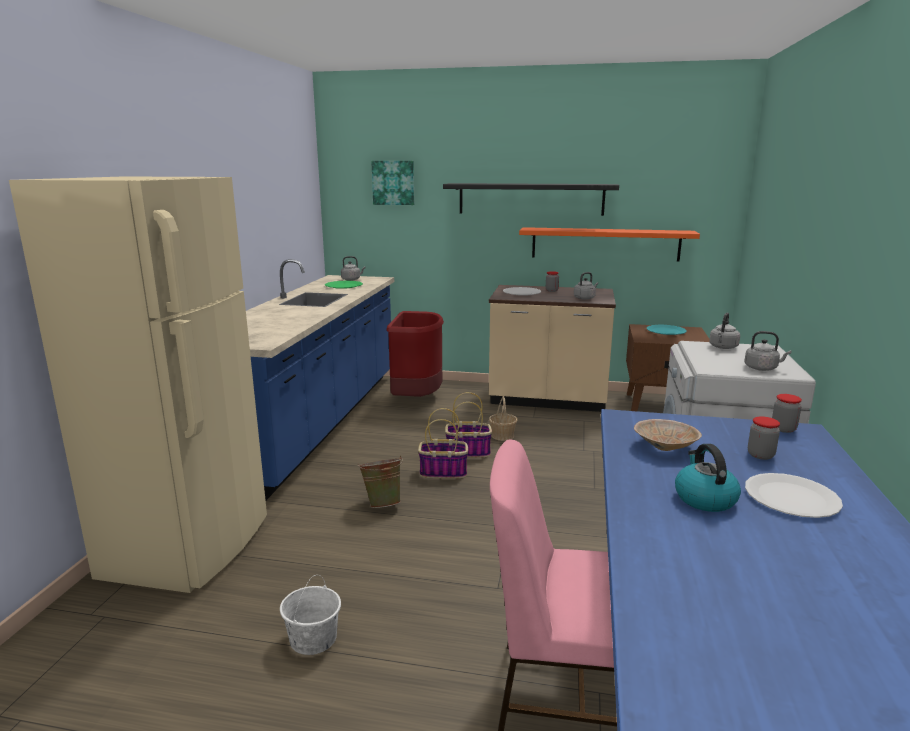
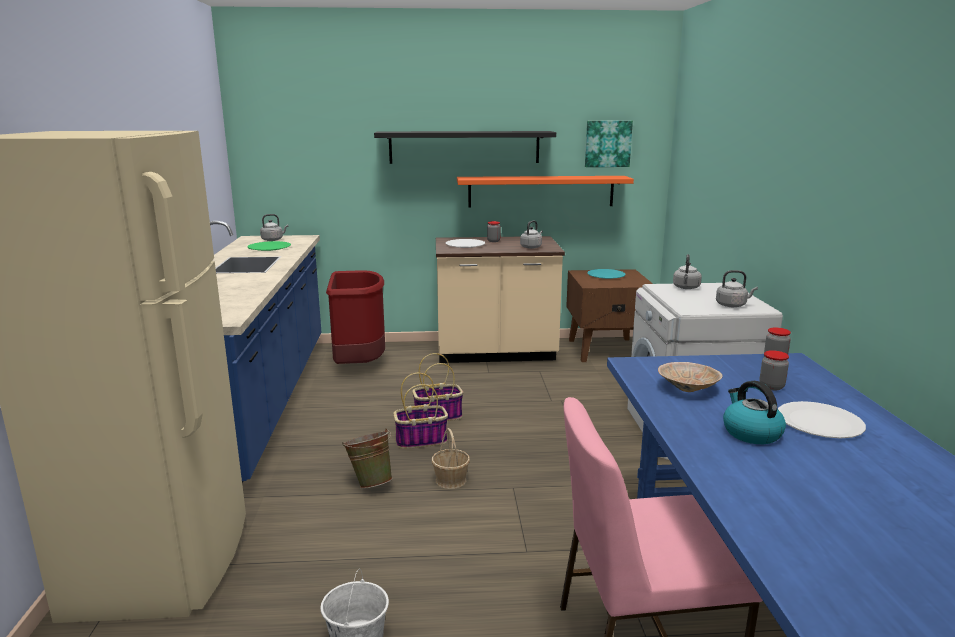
camera: 15 degrees left, 0 degrees up
(393, 182) = (313, 131): picture -> picture (607, 143)
(502, 435) = (466, 395): basket -> basket (451, 480)

